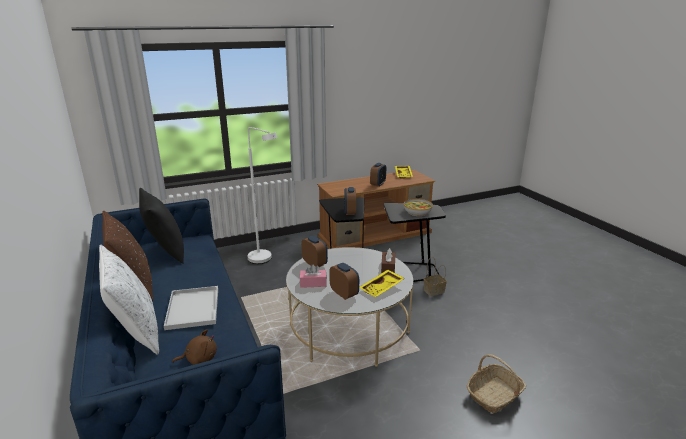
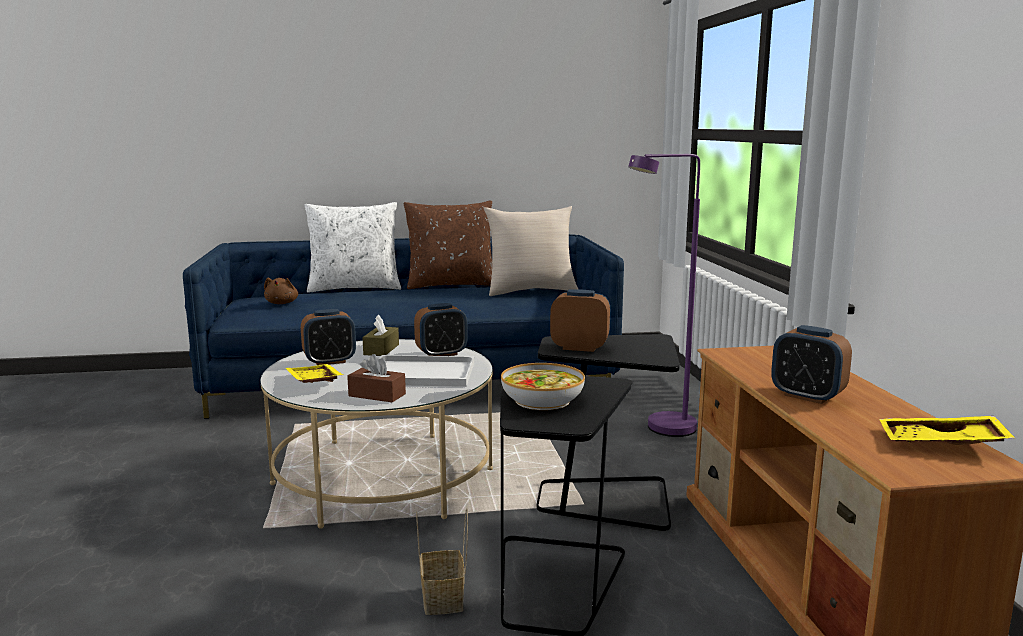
camera: 105 degrees right, 10 degrees down
(166, 252) = (531, 291): black pillow -> beige pillow
(192, 307) = (375, 299): white tray -> white tray (424, 373)
(264, 260) = (662, 431): white floor lamp -> purple floor lamp
(313, 283) = (381, 349): pink tissue box -> brown tissue box
(494, 395) = (80, 572): basket -> none

